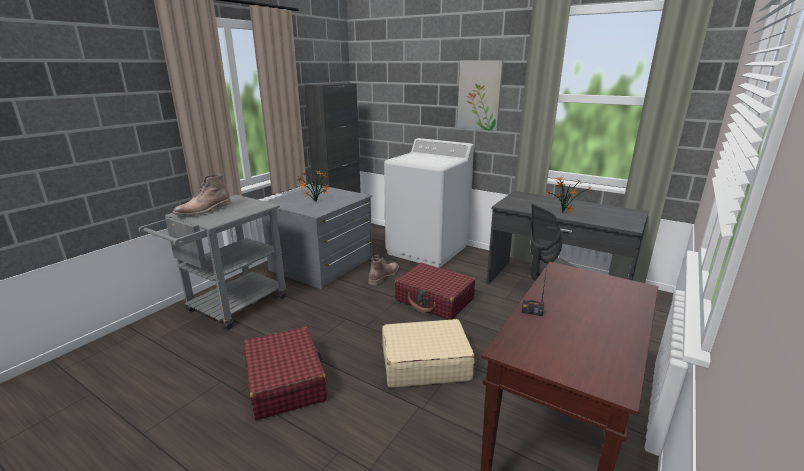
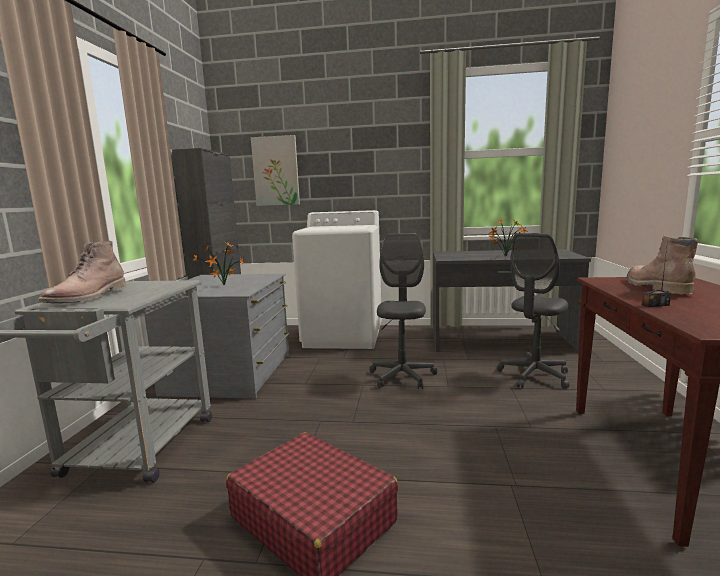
camera: 25 degrees left, 10 degrees down
(383, 276) = (320, 368): brown boot -> brown boot (654, 286)
(424, 363) = (463, 438): beige suitcase -> none
(434, 300) = (402, 376): red suitcase -> grey office chair
(479, 95) = (378, 159): picture -> picture (276, 171)

